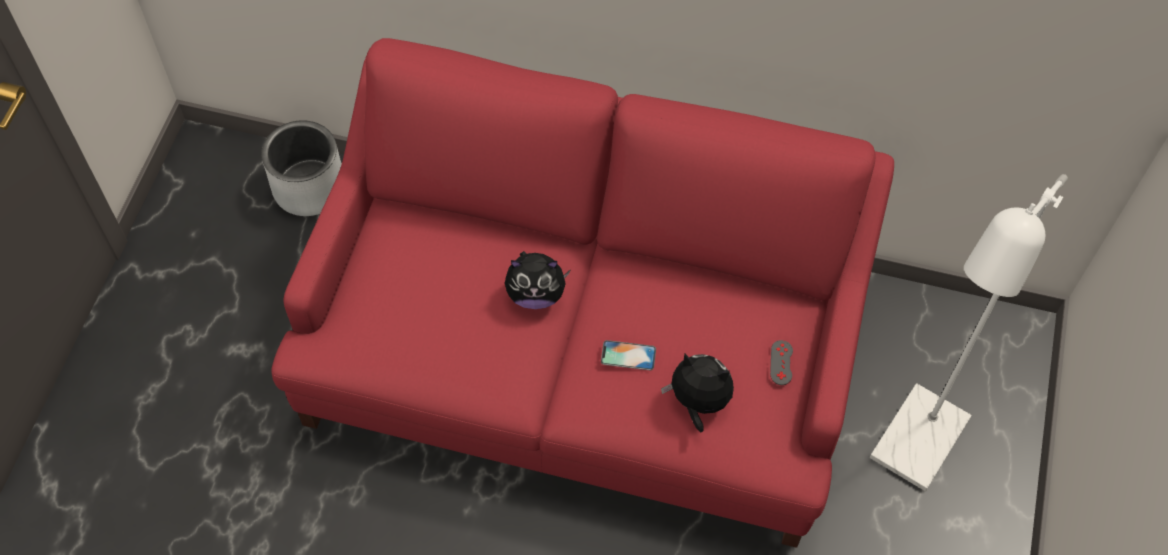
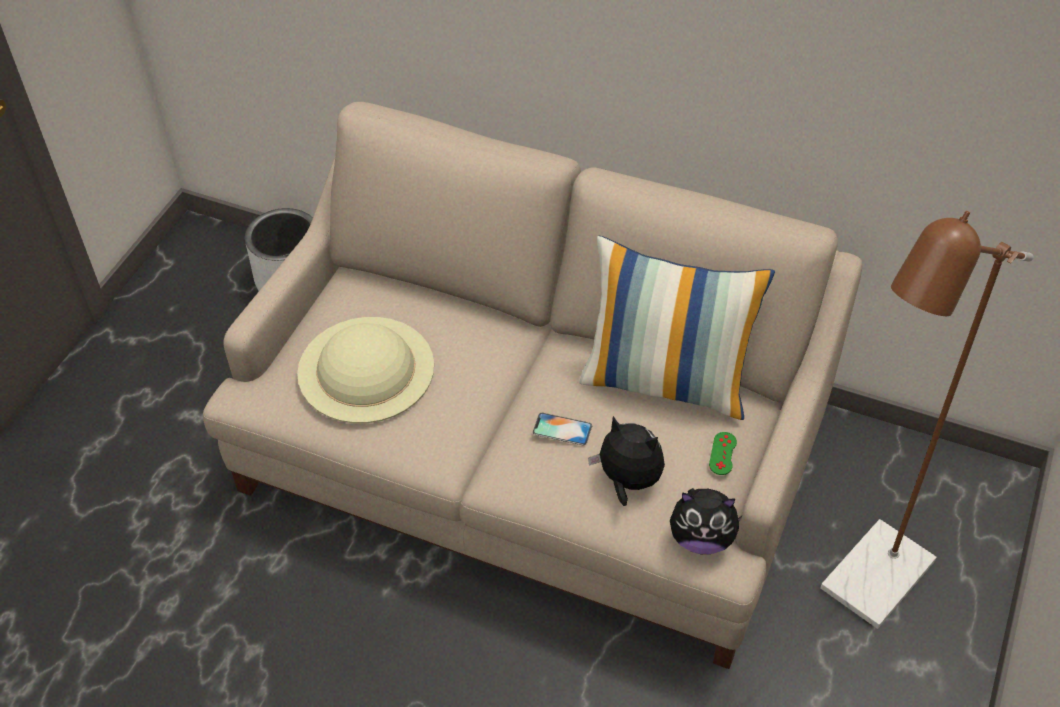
camera: 10 degrees right, 10 degrees down
(428, 312) = (366, 369): none -> beige hat
(536, 294) = (478, 364): plush toy -> plush toy (702, 538)
(583, 352) = (533, 453): red sofa -> beige sofa
(719, 292) = (667, 381): none -> pillow
(781, 362) = (722, 453): grey game controller -> green game controller
(910, 453) = (866, 589): white floor lamp -> brown floor lamp

